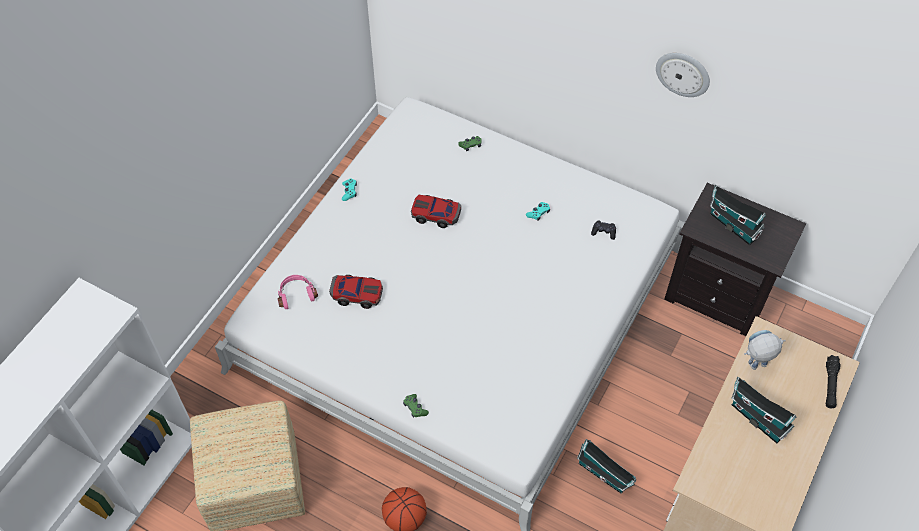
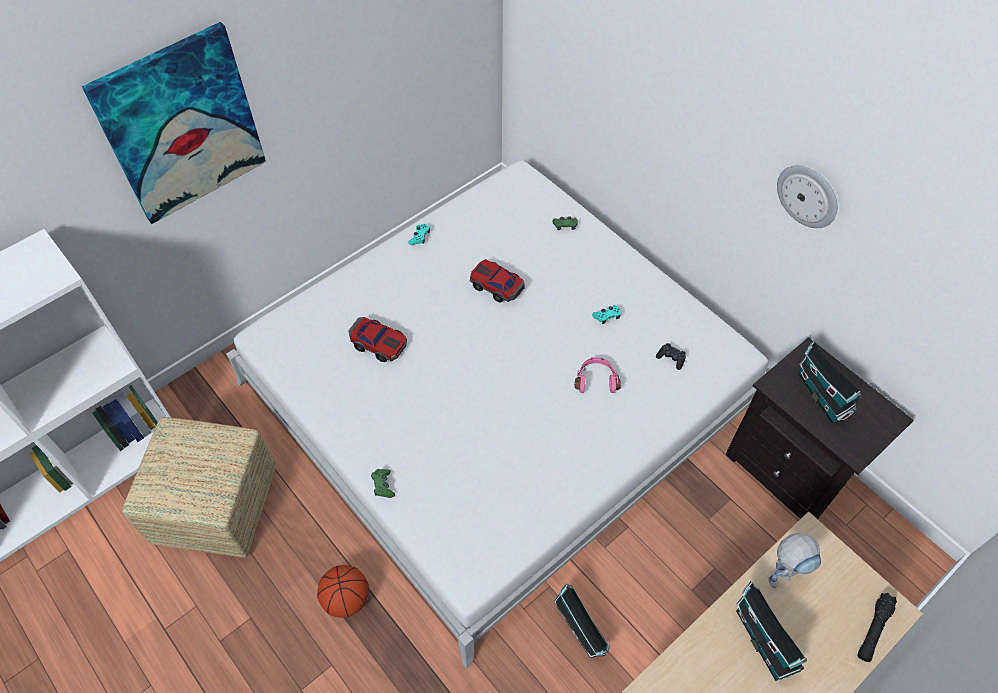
camera: 20 degrees right, 0 degrees up
(161, 155) = (182, 126): none -> picture
(296, 294) = (318, 324): pink headphones -> pink headphones (596, 379)
(754, 367) = (782, 574): toy robot -> toy robot turned 150 degrees clockwise

